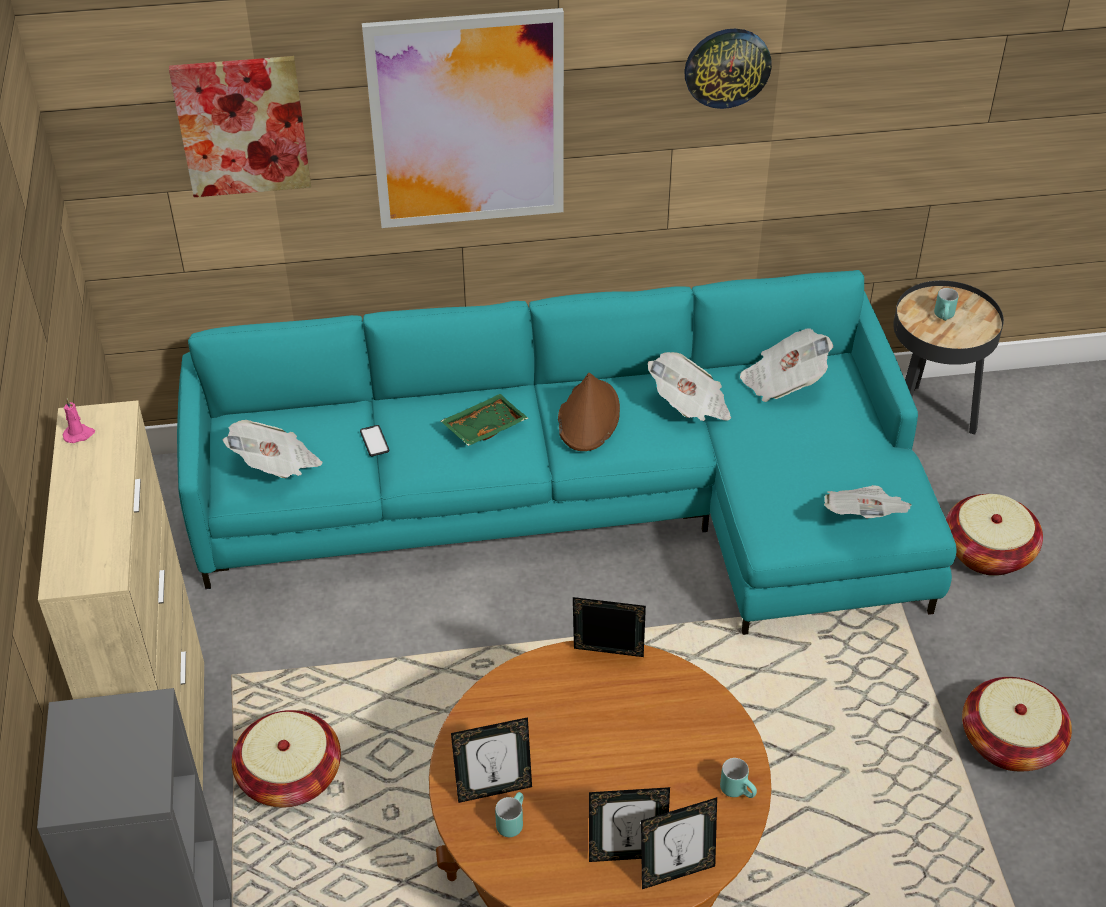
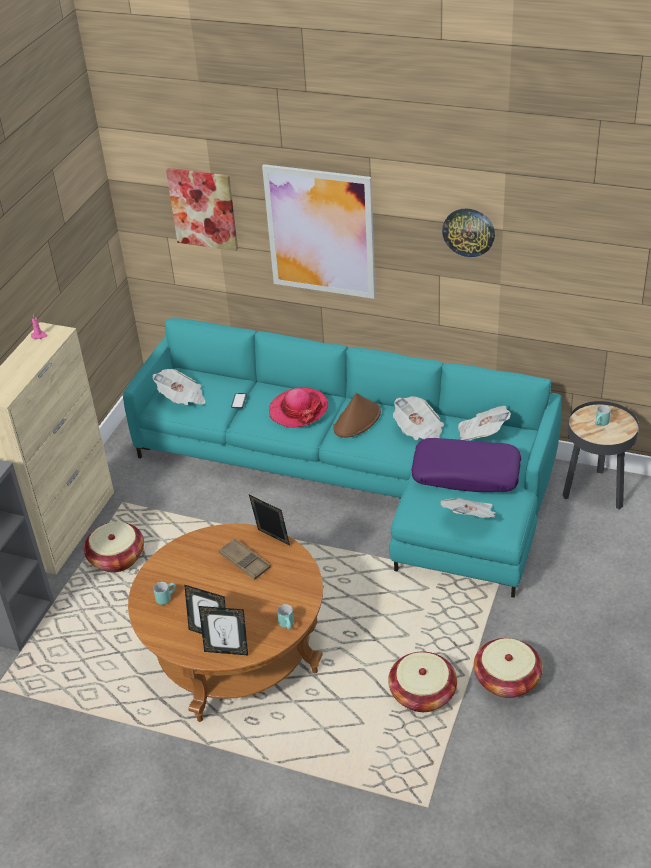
camera: 30 degrees right, 5 degrees down
(483, 427) = (298, 410): green tray -> hat
(493, 789) = (169, 580): picture frame -> none
(593, 710) = (244, 562): none -> brown tray
(806, 450) = (466, 473): none -> purple pillow
(988, 552) = (574, 576): basket -> basket (422, 694)

